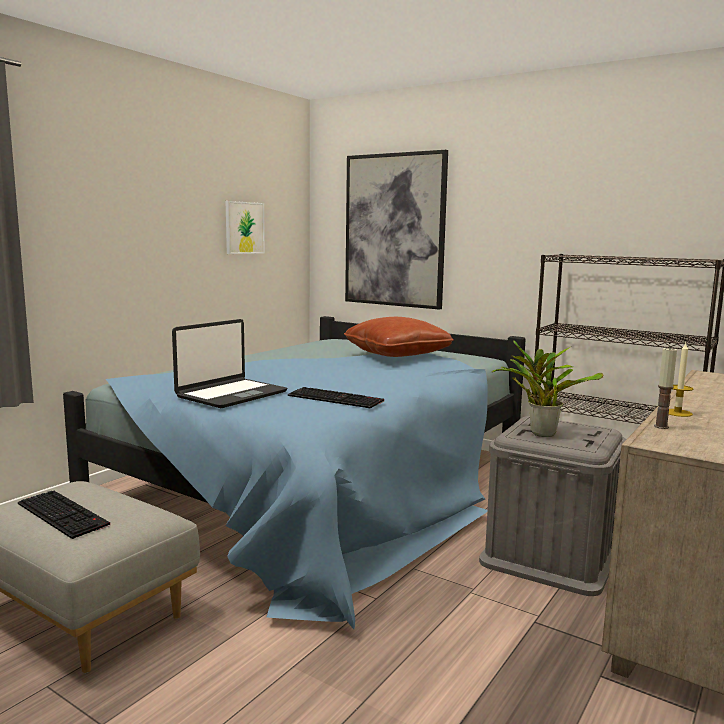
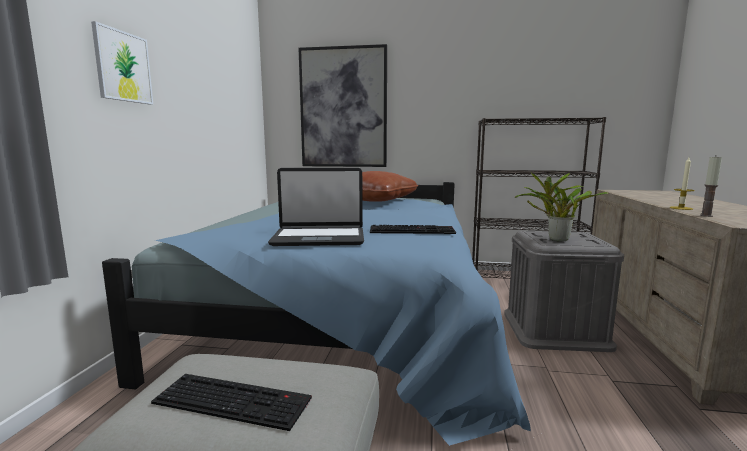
camera: 25 degrees left, 0 degrees up
(231, 394) = (319, 238): laptop -> laptop turned 75 degrees clockwise
(244, 228) = (225, 101): picture -> picture (123, 66)

